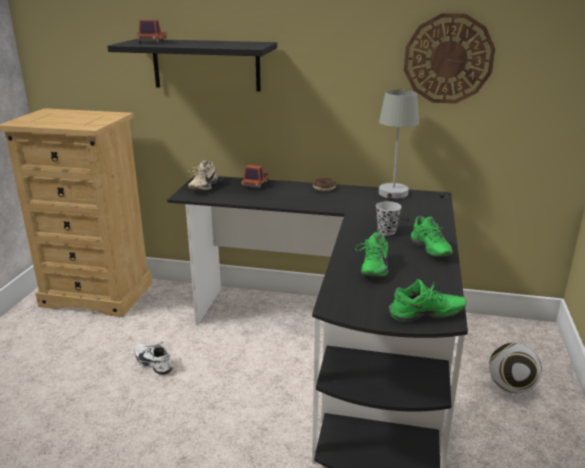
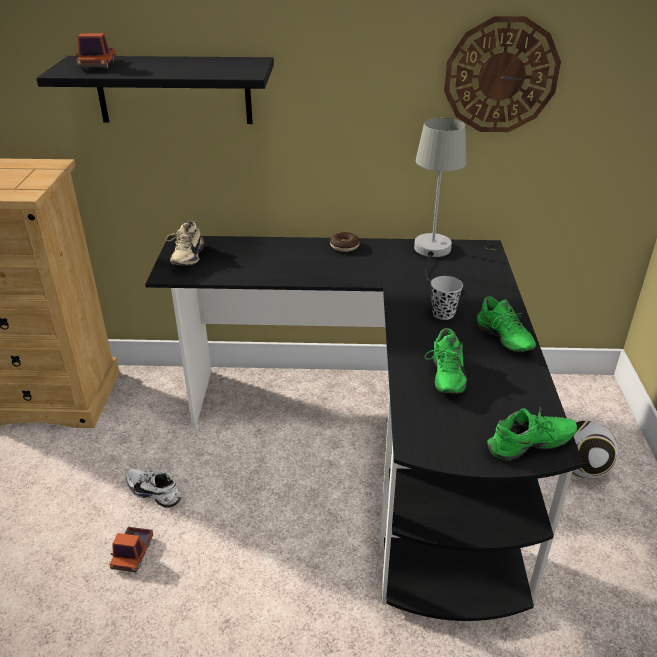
camera: 10 degrees left, 10 degrees up
(255, 184) = (254, 246): toy truck -> toy truck (133, 553)

